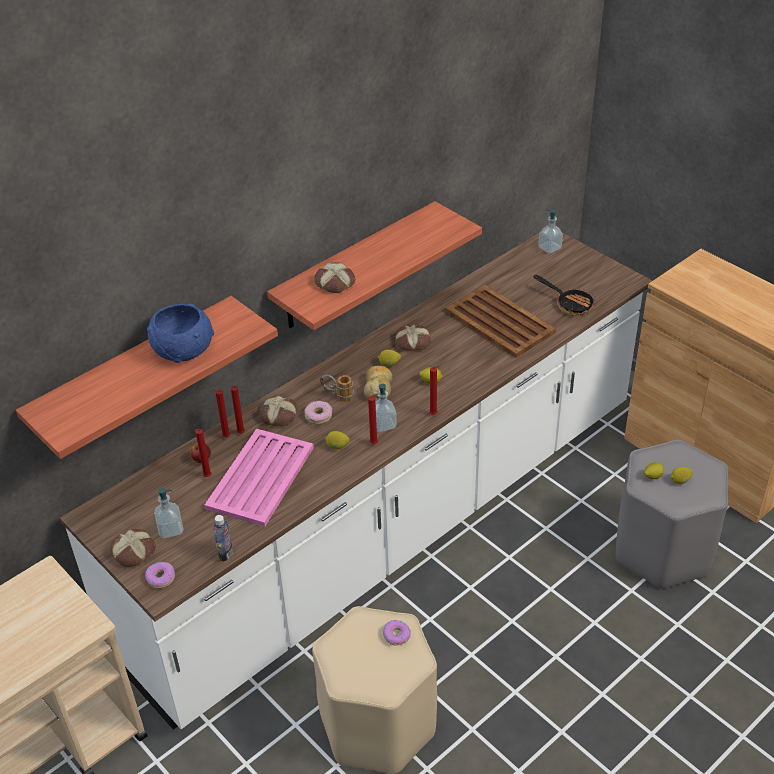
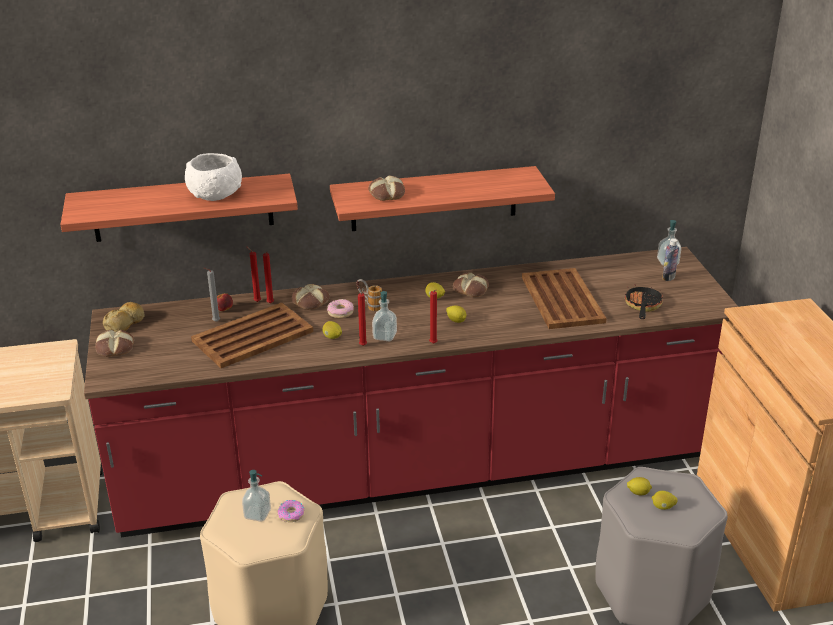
camera: 30 degrees right, 10 degrees down
(160, 578) = (114, 371): donut -> none
(171, 529) = (154, 344): soap dispenser -> soap dispenser (257, 514)
(183, 349) = (215, 194): blue bowl -> white bowl
(206, 477) = (215, 322): red candle -> grey candle
(225, 553) = (174, 374): bottle -> bottle (668, 278)
(261, 477) = (254, 336): pink tray -> brown tray
(378, 388) = (408, 310): bread -> bread (125, 323)
(391, 525) = (417, 468): white counter -> red counter
(569, 304) = (642, 307): frying pan -> frying pan turned 150 degrees counterclockwise

